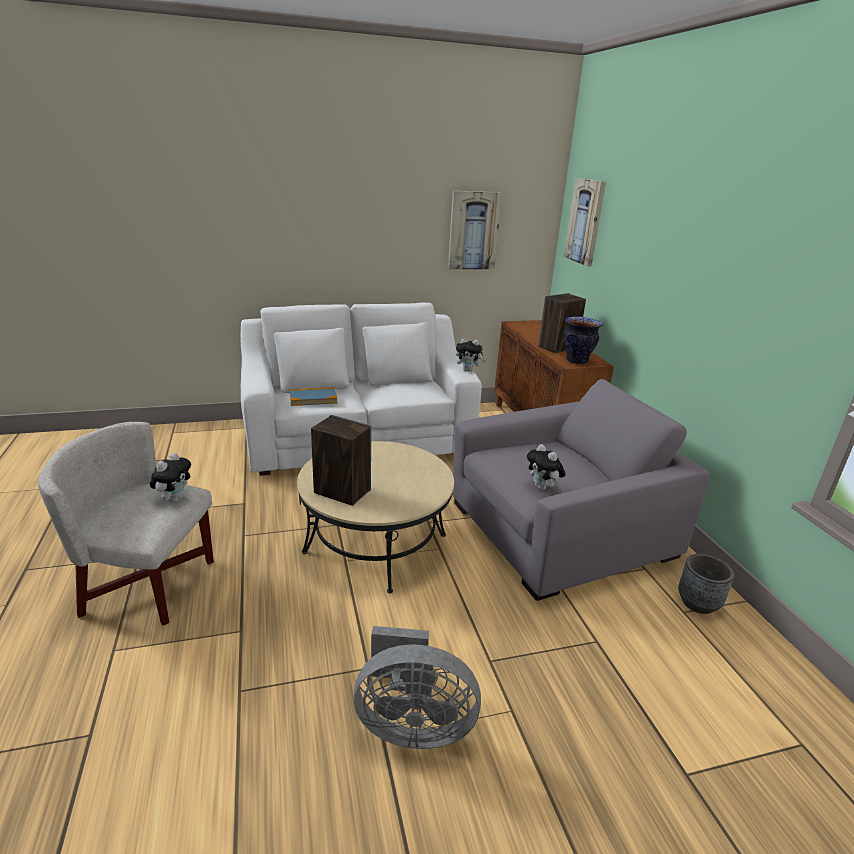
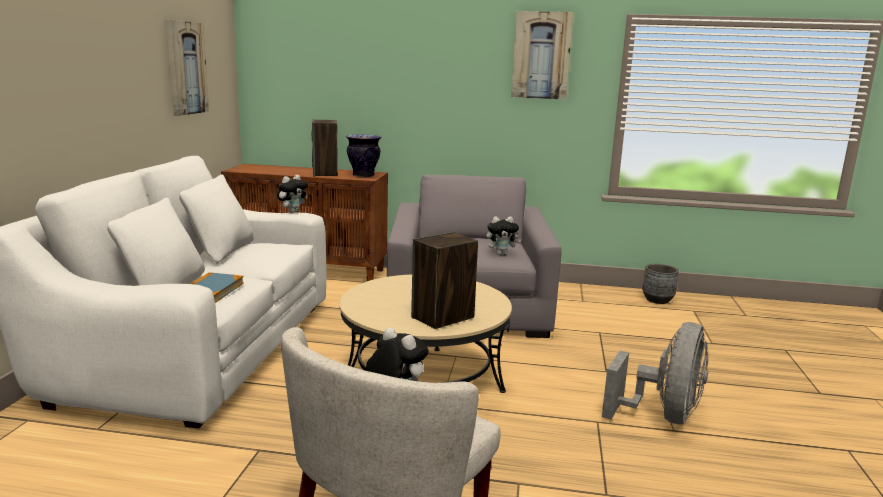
camera: 65 degrees left, 10 degrees down
(585, 221) = (288, 51): picture -> picture (541, 55)
(698, 603) = (576, 295): grey planter -> grey planter (657, 300)

